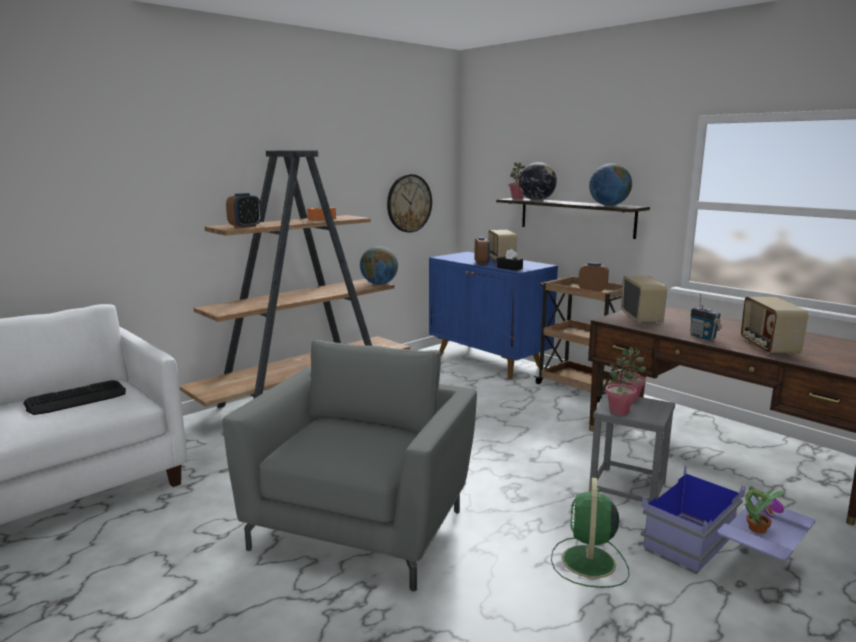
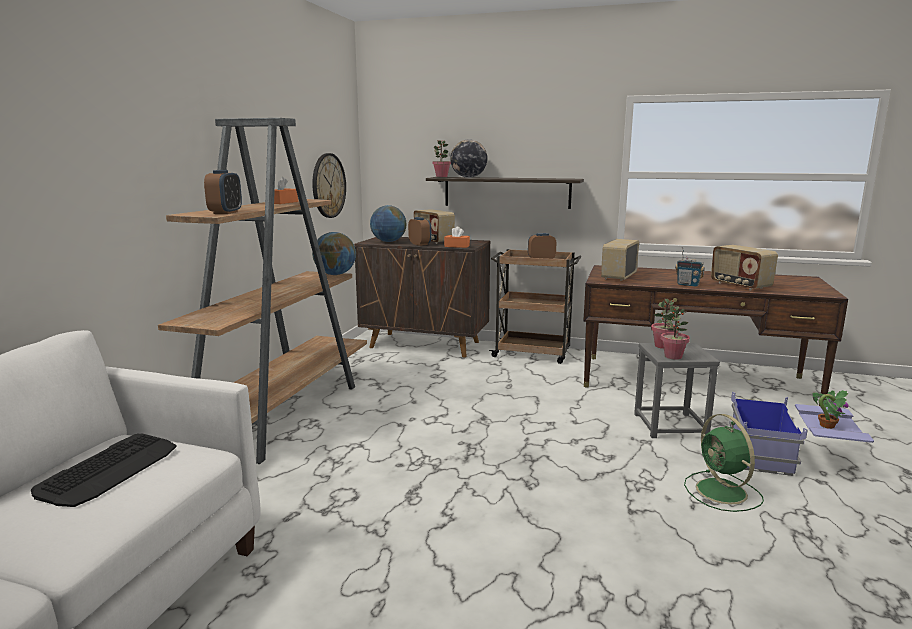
camera: 30 degrees left, 0 degrees up
(361, 527) = (515, 527): grey armchair -> none
(489, 361) = (425, 345): blue cabinet -> brown cabinet
(509, 268) = (457, 246): black tissue box -> orange tissue box
(608, 205) = (550, 178): globe -> globe (388, 241)
(641, 318) = (618, 277): radio -> radio turned 120 degrees counterclockwise

